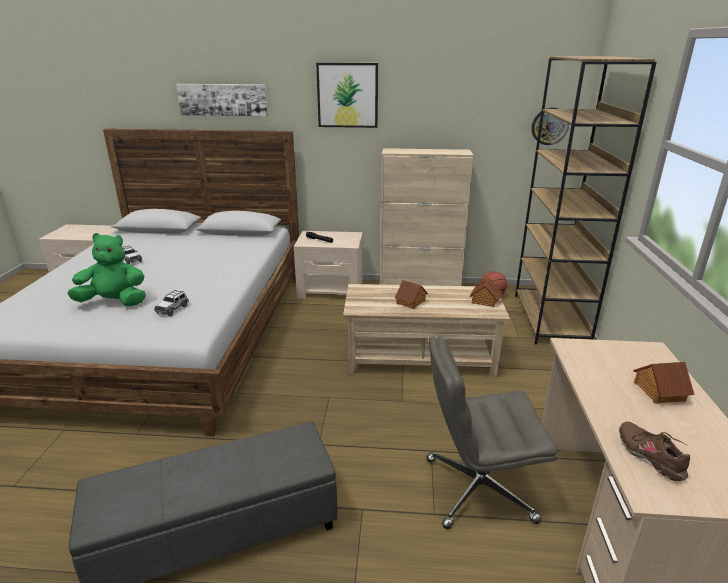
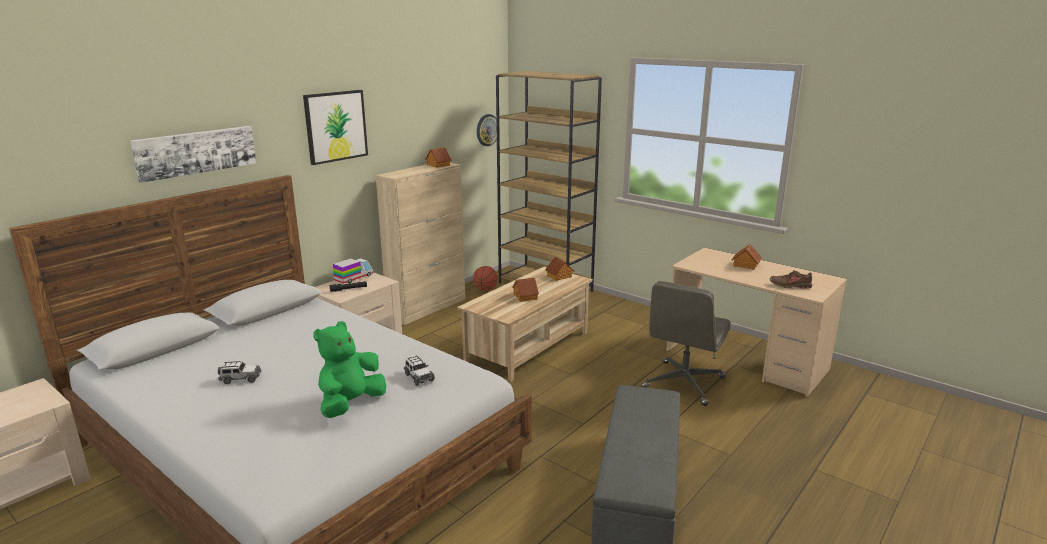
camera: 55 degrees left, 5 degrees down
(341, 234) = (354, 278): none -> toy truck
(452, 151) = (438, 165): none -> toy house

